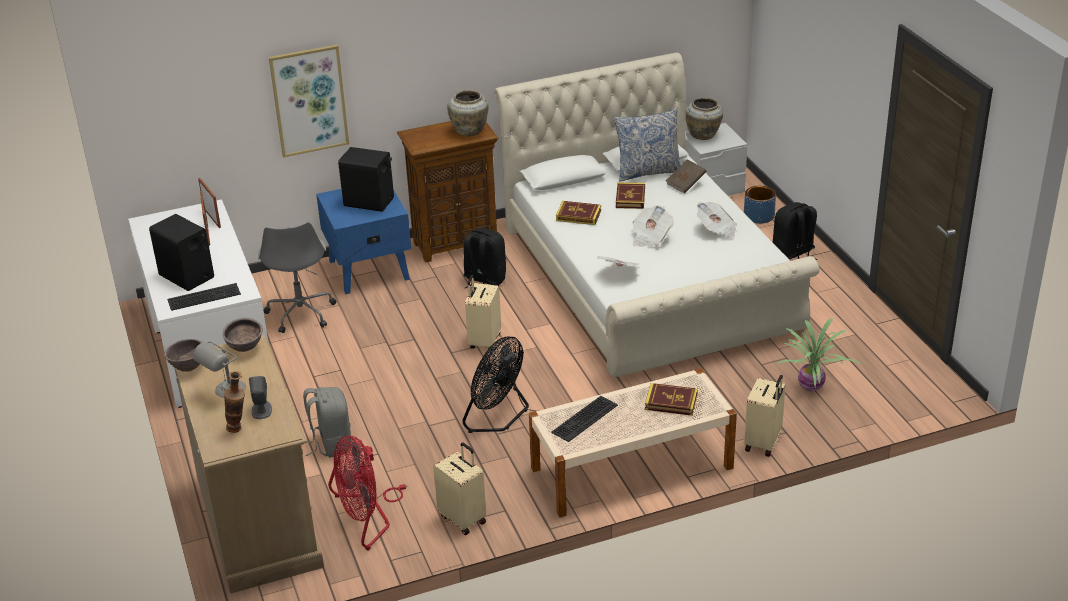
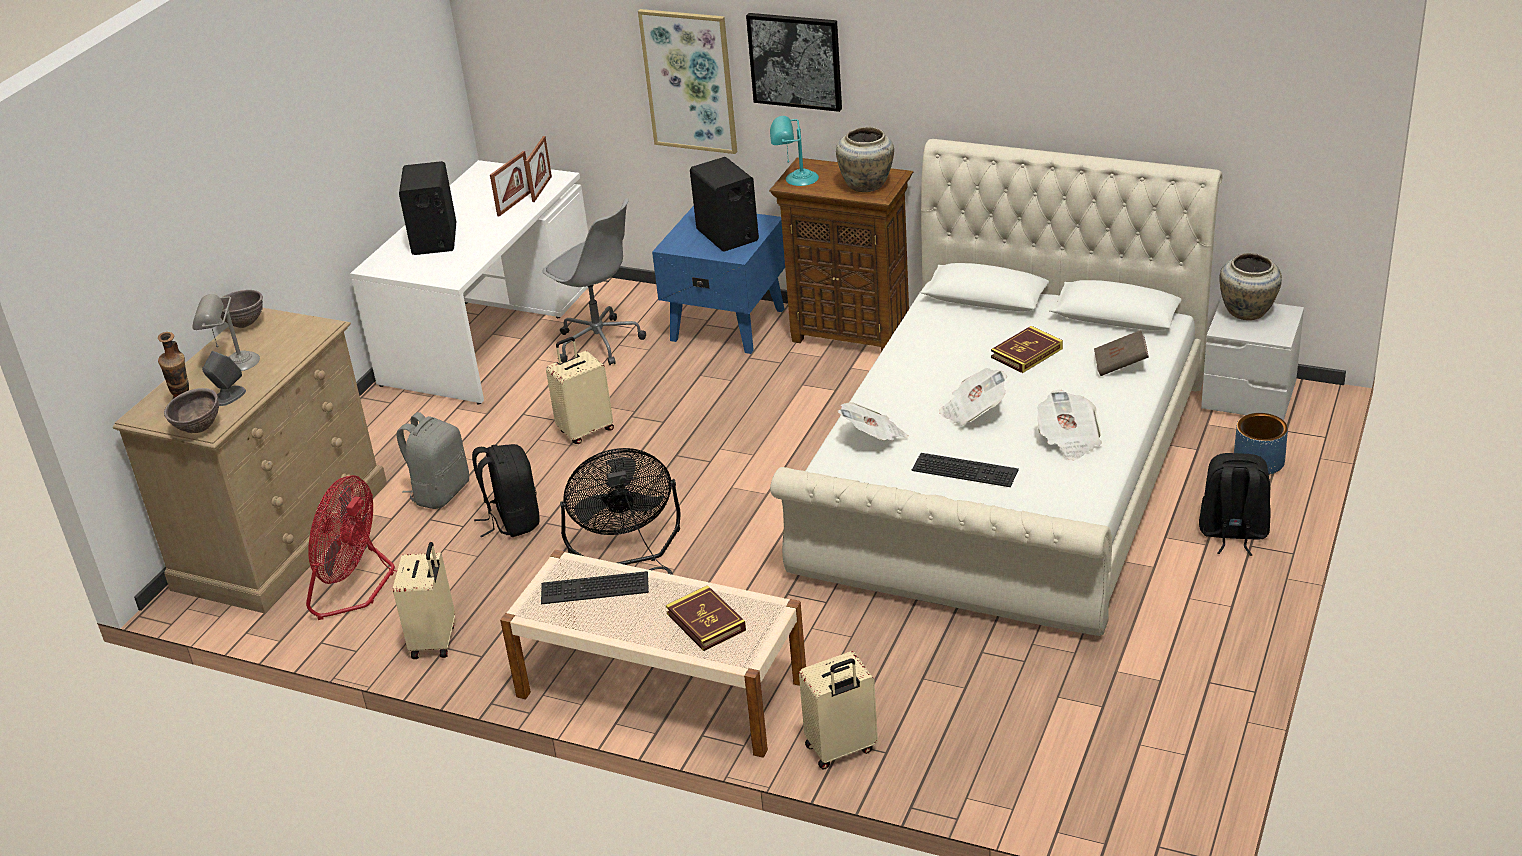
camera: 45 degrees right, 0 degrees up
(204, 296) = (418, 266): keyboard -> keyboard (966, 469)
(245, 348) = (311, 328): brown bowl -> brown bowl (198, 429)
(301, 315) = (601, 343): grey office chair -> grey office chair turned 90 degrees counterclockwise
(392, 62) = (795, 61): none -> picture
(419, 143) = (794, 179): none -> turquoise table lamp
(484, 280) = (822, 390): black backpack -> black backpack (512, 521)
(484, 341) = (724, 459): beige suitcase -> beige suitcase (585, 430)
(578, 215) = (935, 348): book -> none
(648, 172) = (1098, 329): pillow -> none
(812, 386) = (1002, 715): potted plant -> none

